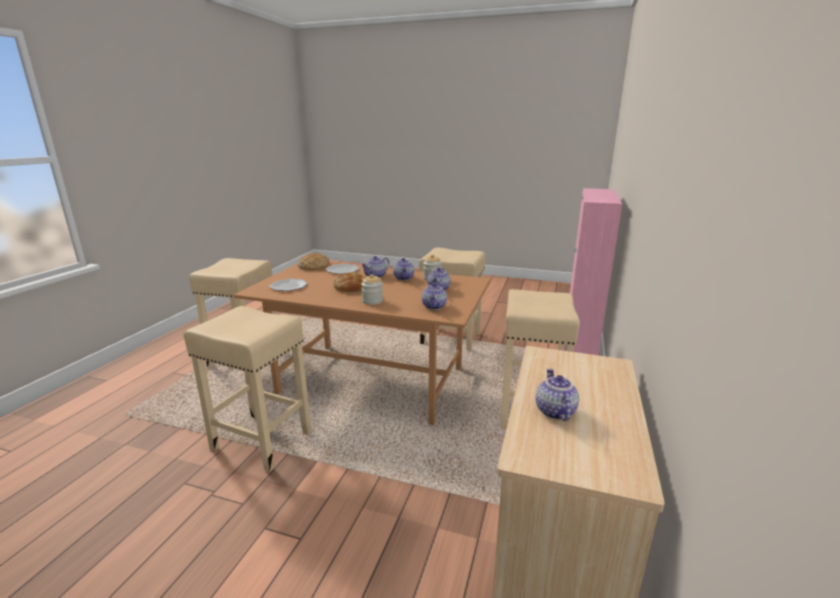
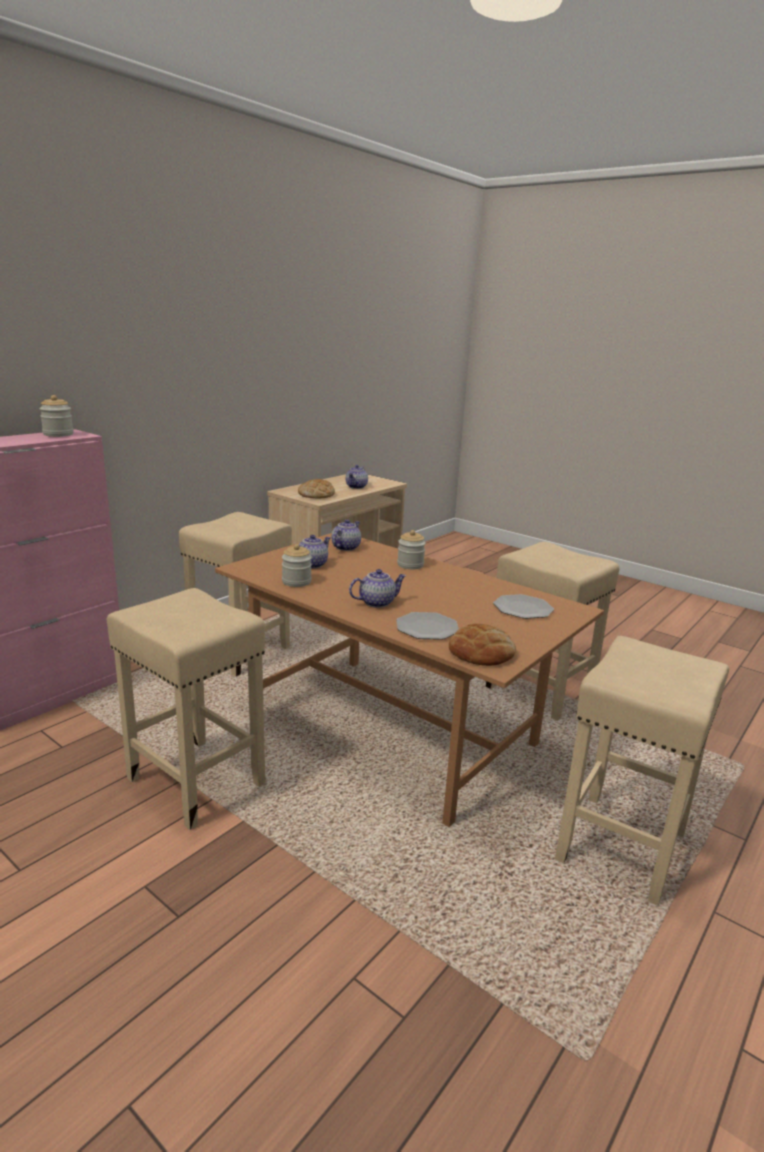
camera: 160 degrees left, 0 degrees up
(351, 287) = (427, 590): bread -> bread (316, 494)
(404, 278) = (337, 590): teapot -> none
(604, 199) = (58, 434): none -> jar

